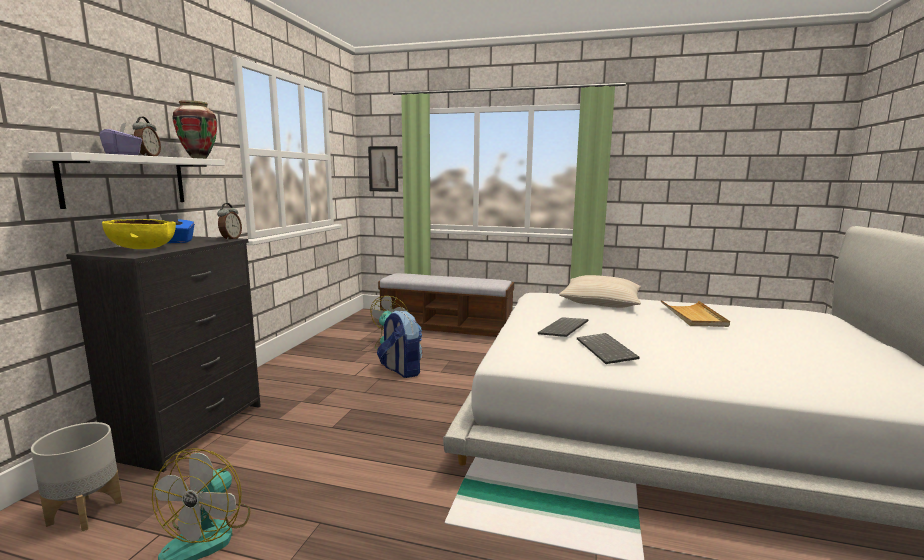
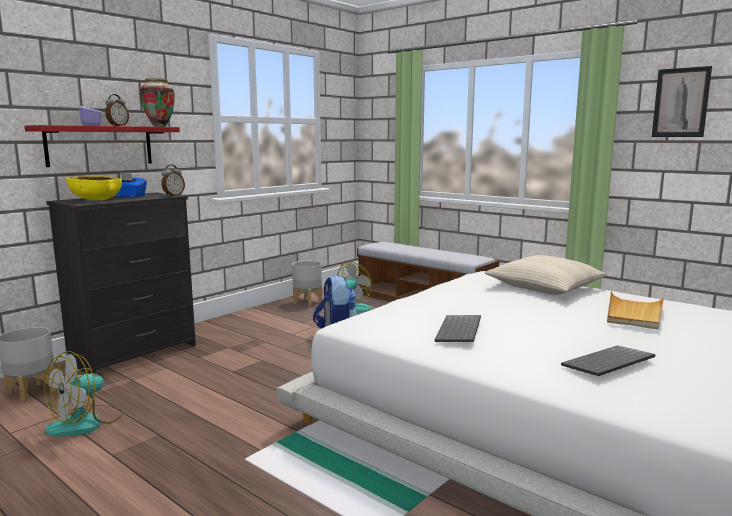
camera: 25 degrees right, 0 degrees up
(126, 181) = (100, 146): white shelf -> red shelf
(338, 339) = (307, 302): none -> grey planter
(383, 169) = (381, 131): picture -> picture (681, 102)
(564, 329) = (451, 307): keyboard -> keyboard (609, 364)

